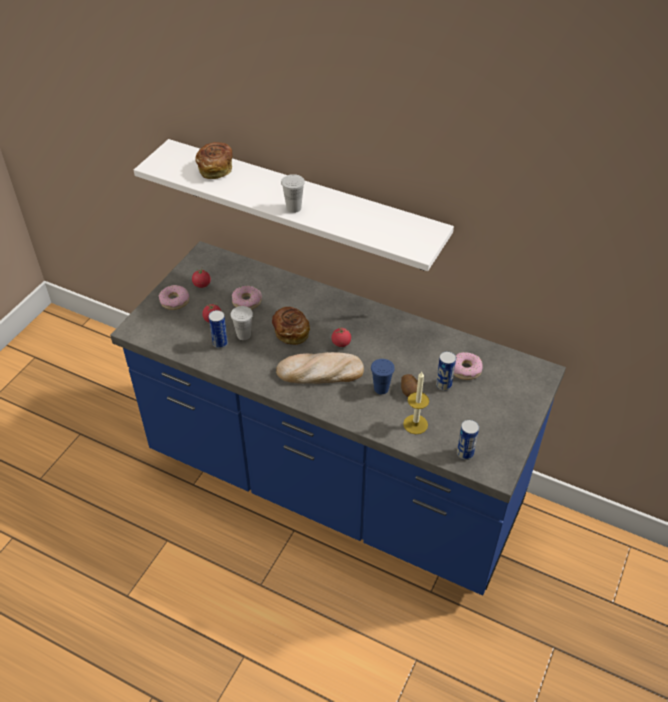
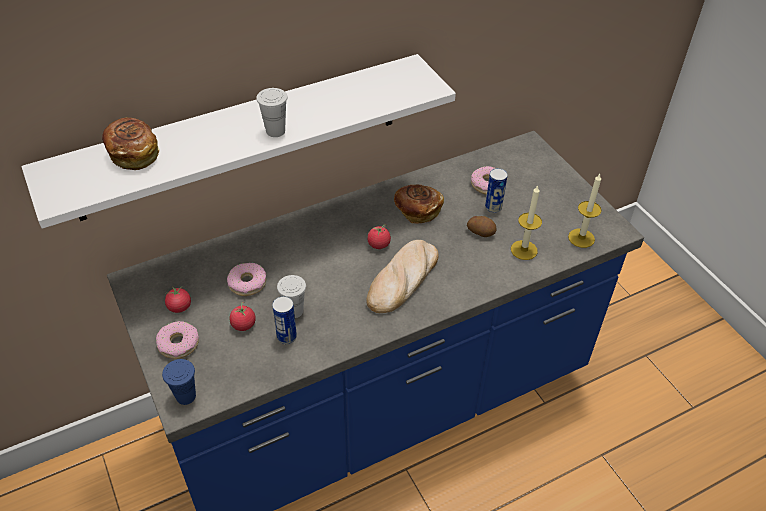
camera: 55 degrees left, 0 degrees up
(291, 332) = (327, 272): bread -> bread (417, 211)
(381, 388) = (462, 249): blue cup -> blue cup (186, 396)
(465, 453) = (581, 238): can -> candle

